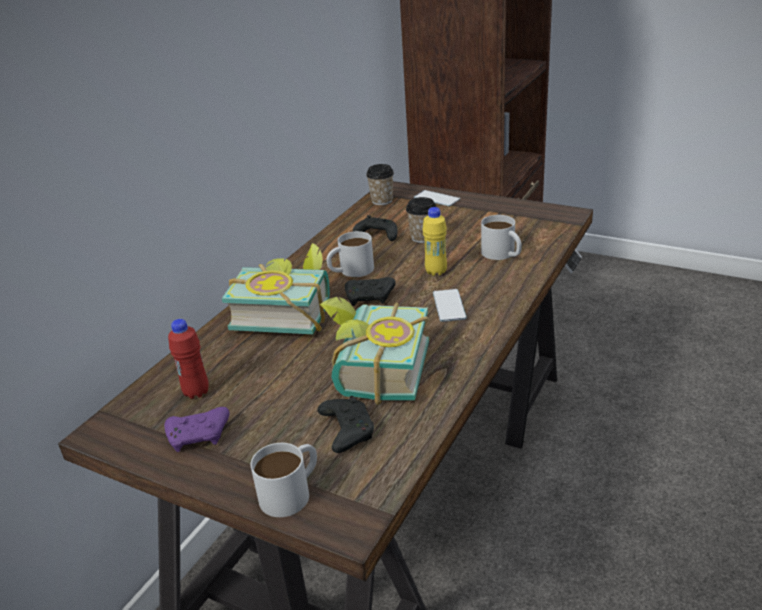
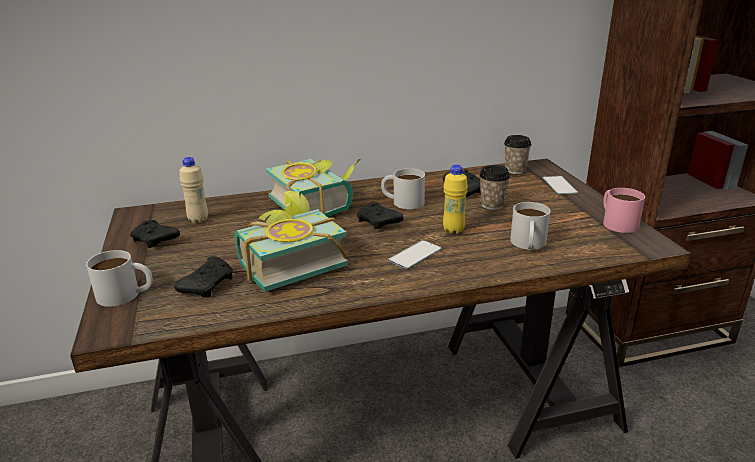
camera: 45 degrees right, 5 degrees down
(196, 392) = (198, 220): red bottle -> beige bottle
(199, 436) = (155, 241): purple game controller -> black game controller
(520, 209) = (616, 222): none -> pink mug

